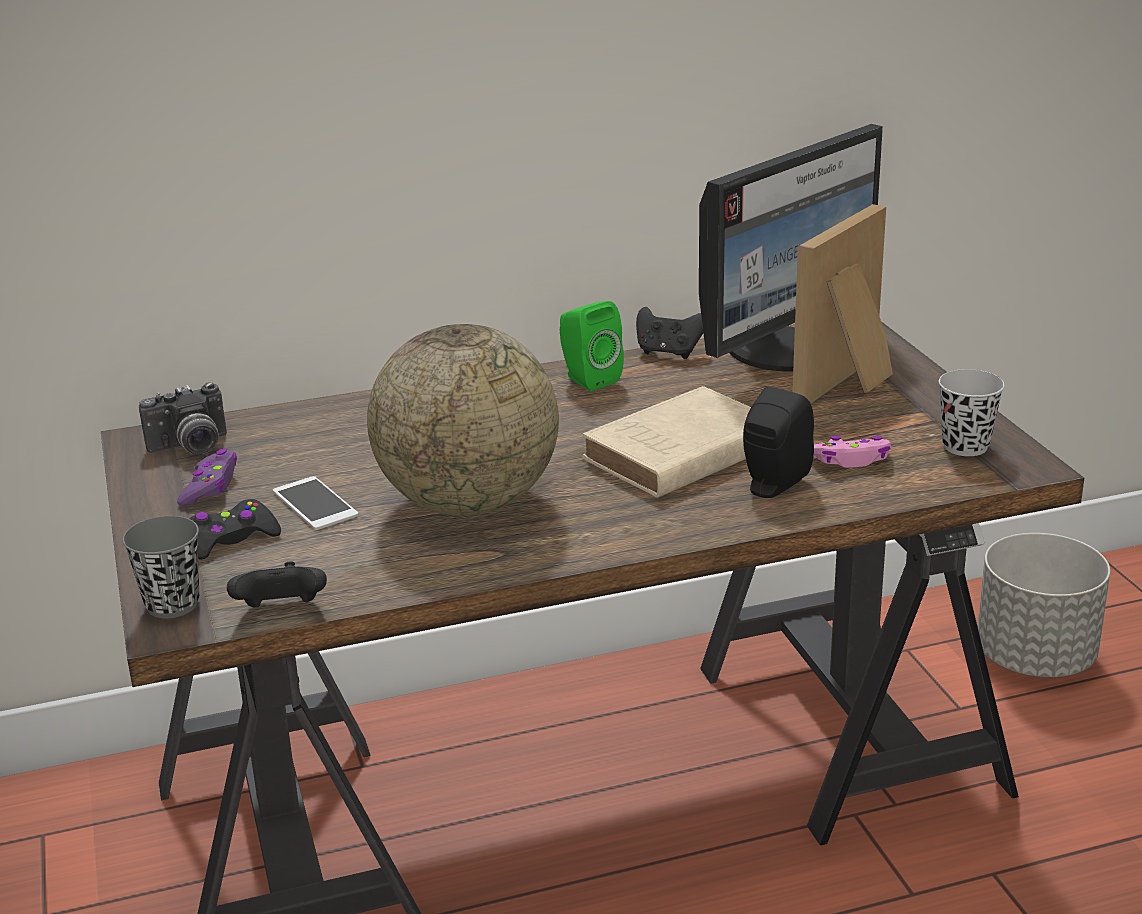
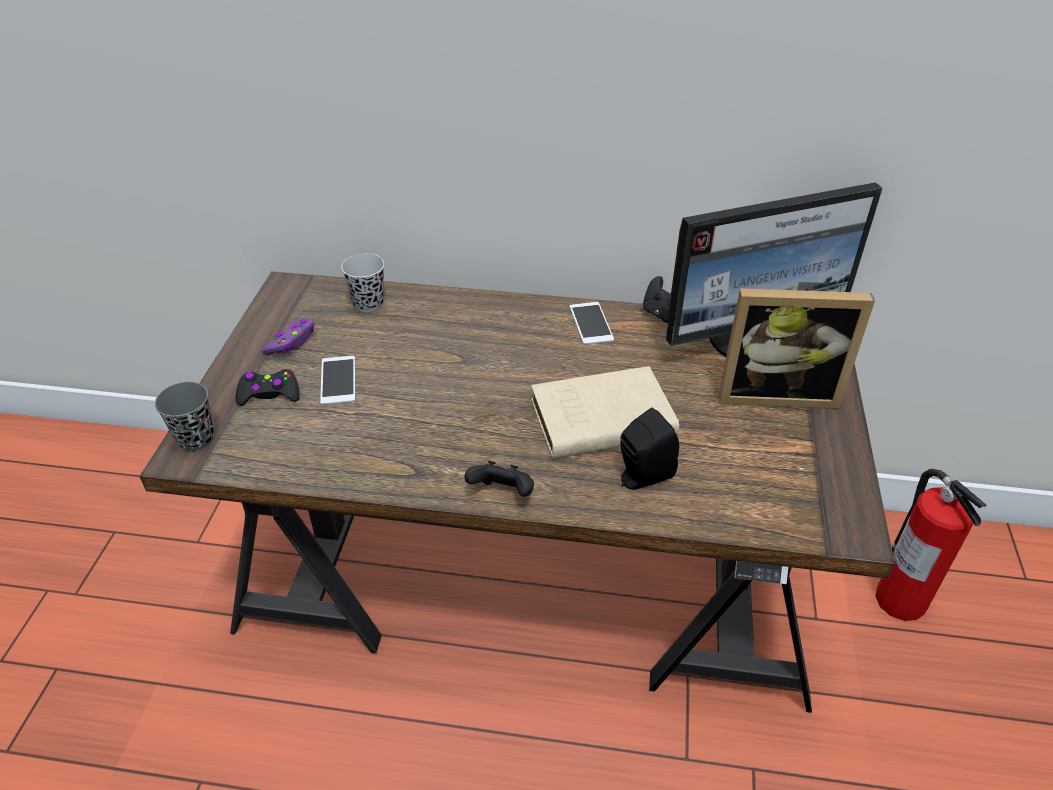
camera: 25 degrees right, 15 degrees up
(191, 447) = (307, 303): camera -> none
(281, 611) = (248, 471): black game controller -> black game controller (502, 493)
(468, 503) = (428, 415): globe -> none
(588, 379) = (591, 323): green speaker -> phone
(851, 384) = (776, 392): picture frame -> picture frame turned 150 degrees counterclockwise
(851, 460) = (718, 473): pink game controller -> none
(965, 446) = (819, 491): black cup -> black cup (368, 303)
(1036, 658) = (899, 598): grey planter -> fire extinguisher

